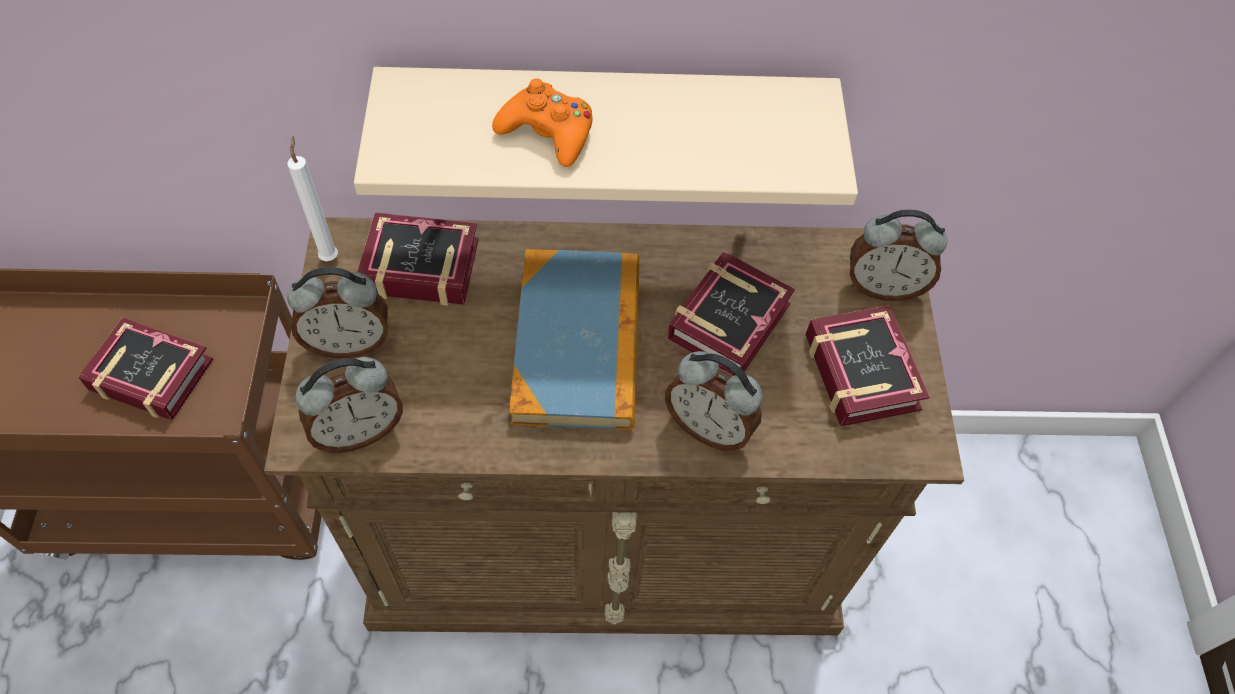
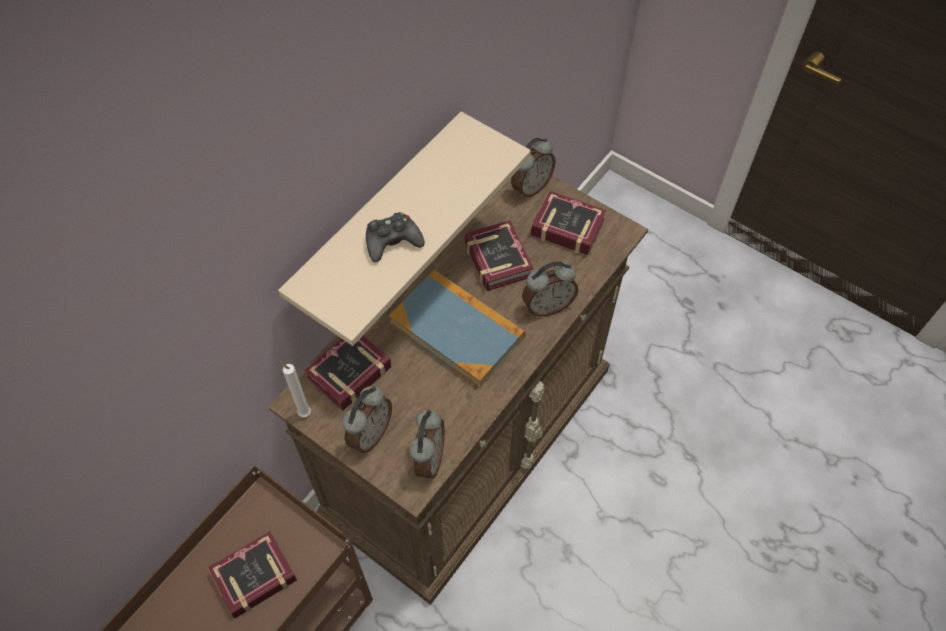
camera: 50 degrees left, 0 degrees up
(548, 132) = (392, 241): orange game controller -> black game controller

